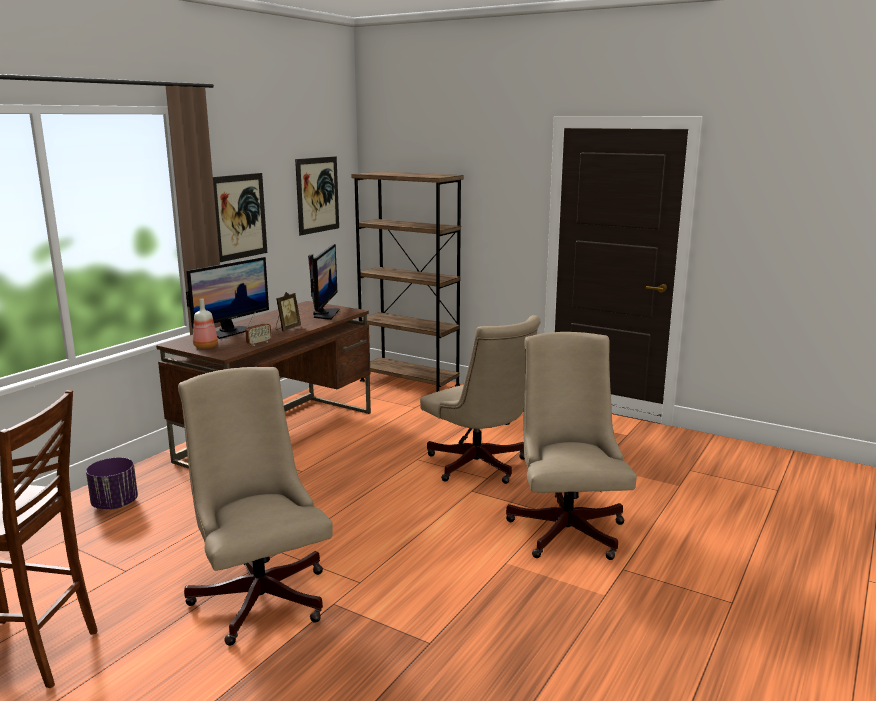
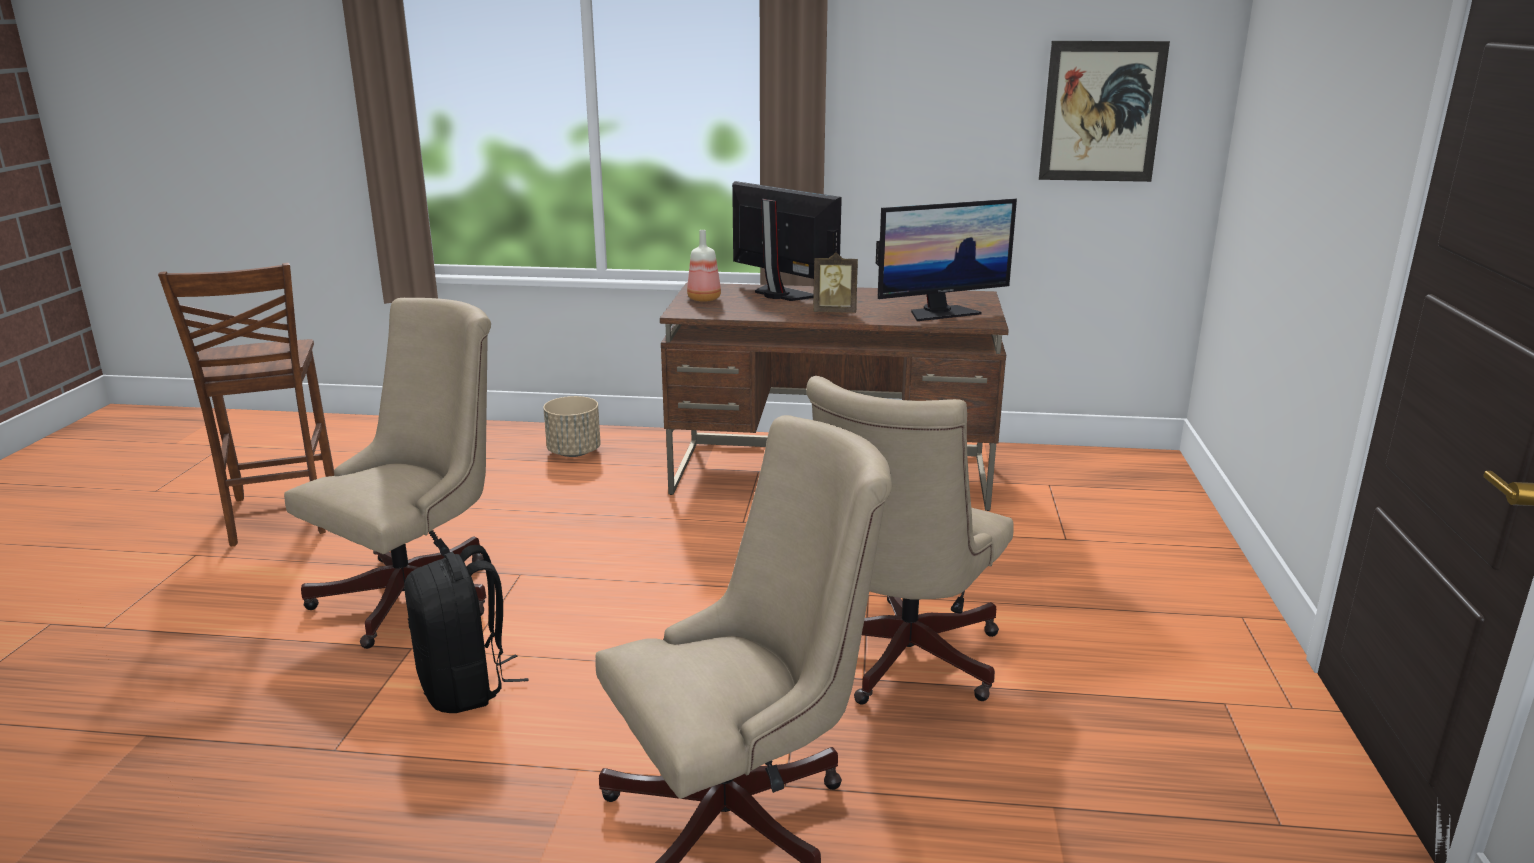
camera: 65 degrees right, 5 degrees up
(115, 504) = (574, 452): purple planter -> beige planter
(231, 331) = (781, 294): monitor -> monitor turned 150 degrees counterclockwise
(239, 216) = (902, 128): picture -> none
(259, 343) = (747, 315): radio -> none
(399, 587) = (465, 687): none -> black backpack
(409, 383) = (1160, 506): brown bookcase -> none

